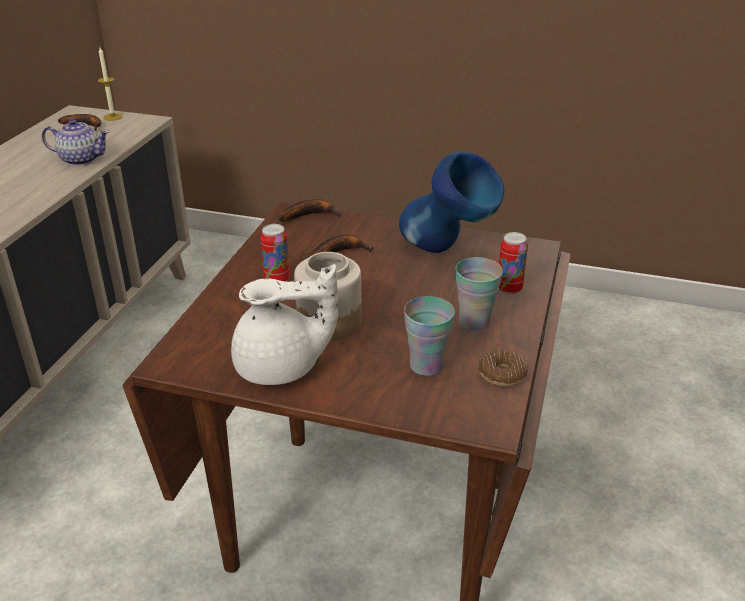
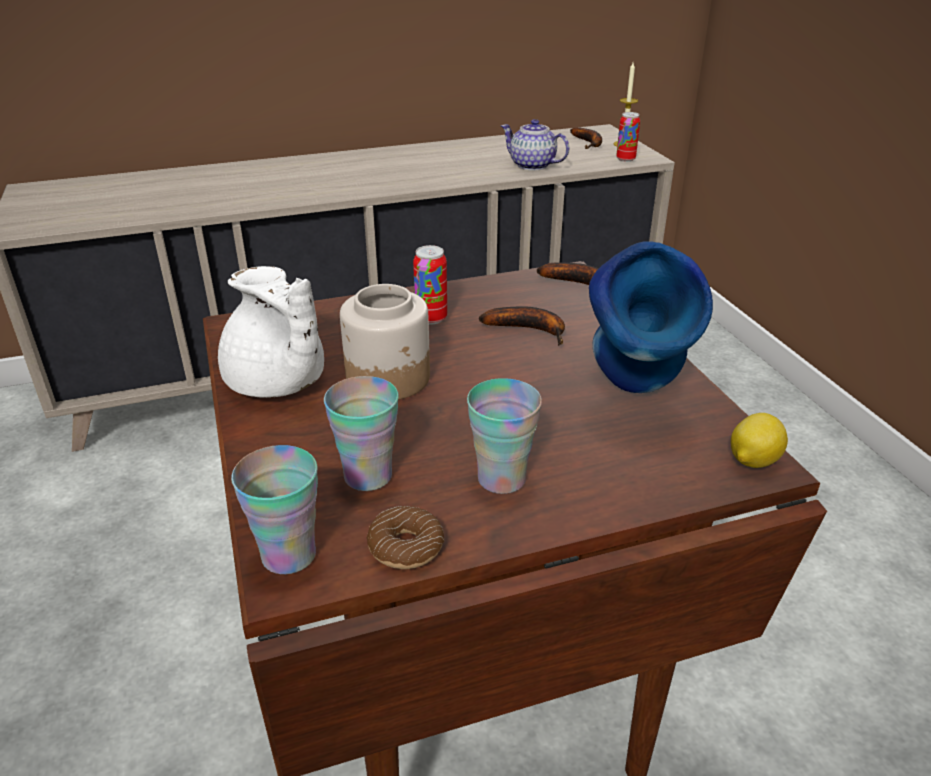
camera: 55 degrees right, 0 degrees up
(80, 159) = (533, 165): teapot -> teapot turned 150 degrees clockwise
(473, 418) = (289, 555): none -> cup
(509, 289) = (618, 479): can -> can (625, 159)
(531, 248) = (752, 461): none -> lemon

